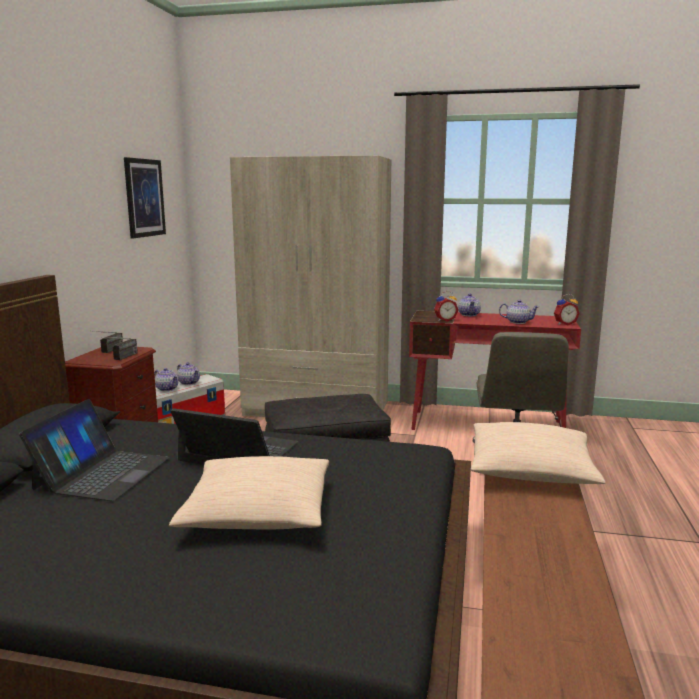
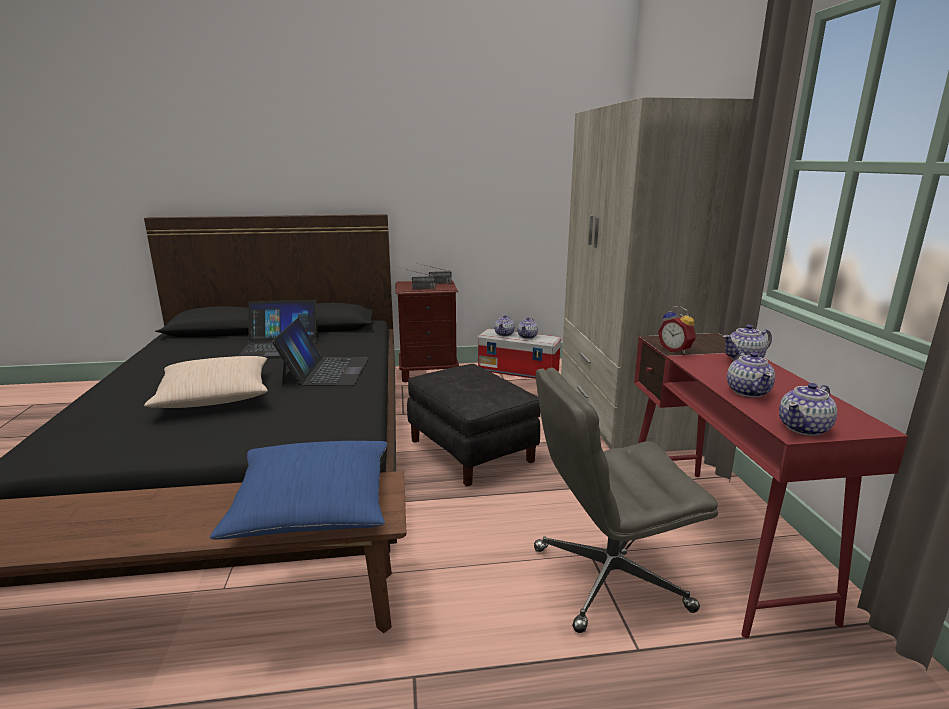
camera: 70 degrees right, 5 degrees up
(144, 198) = (537, 158): picture -> none
(531, 470) = (312, 506): beige pillow -> blue pillow
(564, 324) = (804, 428): alarm clock -> teapot

